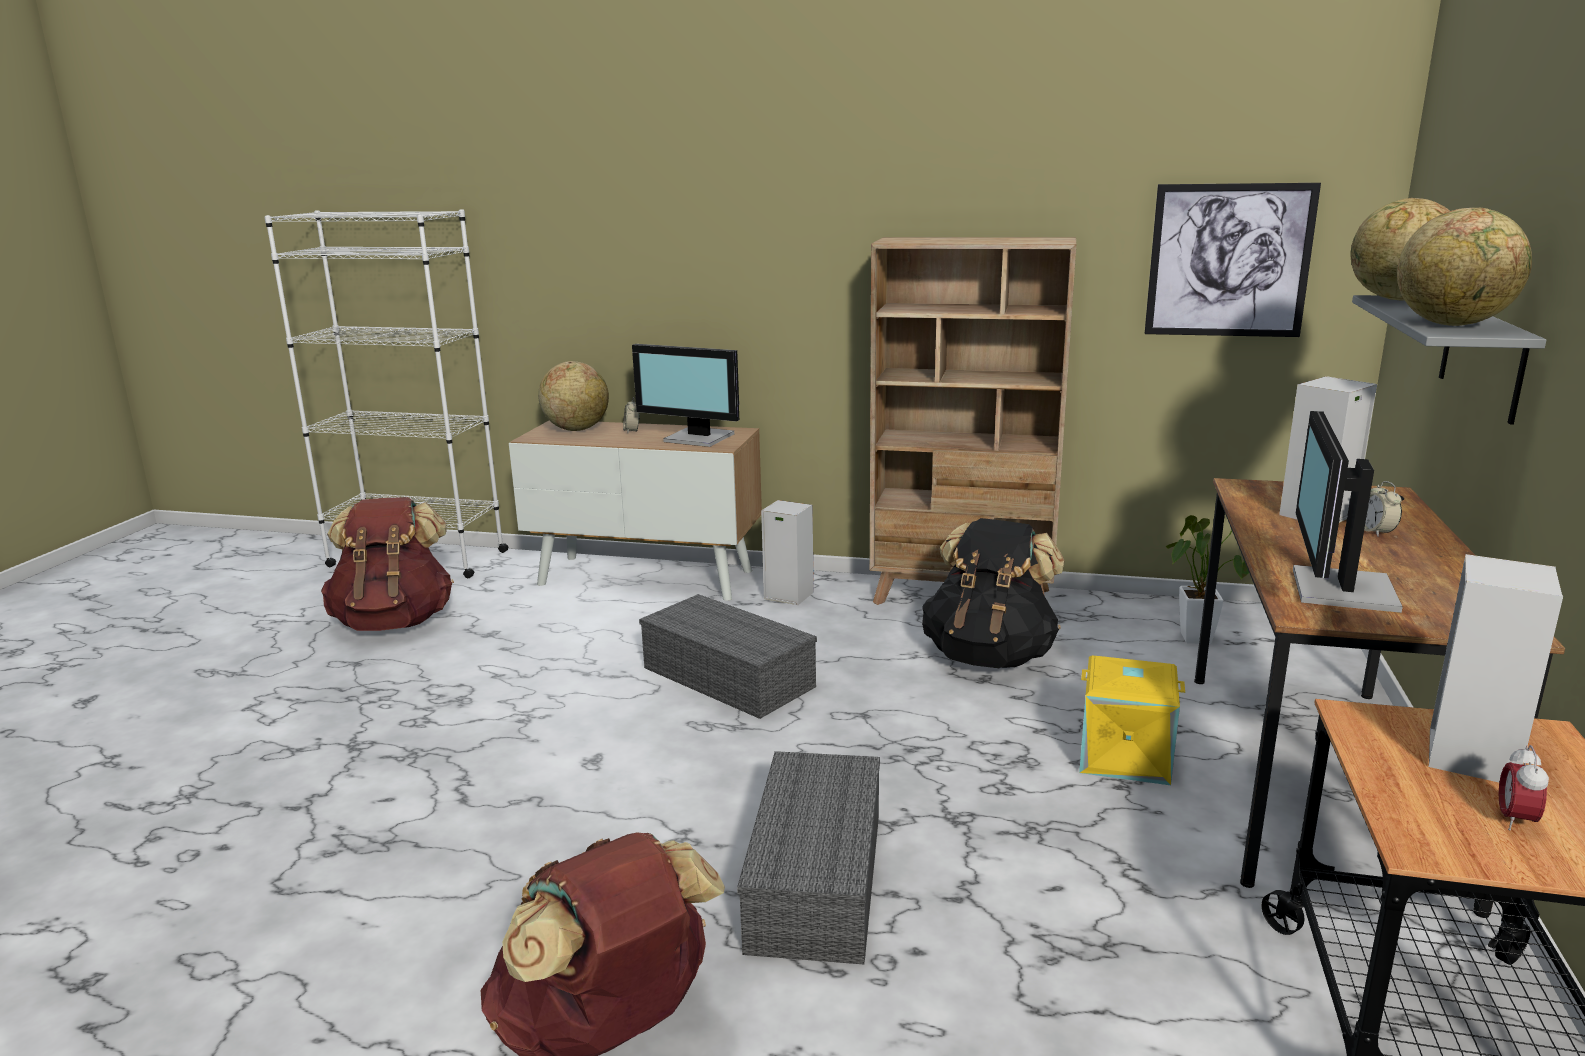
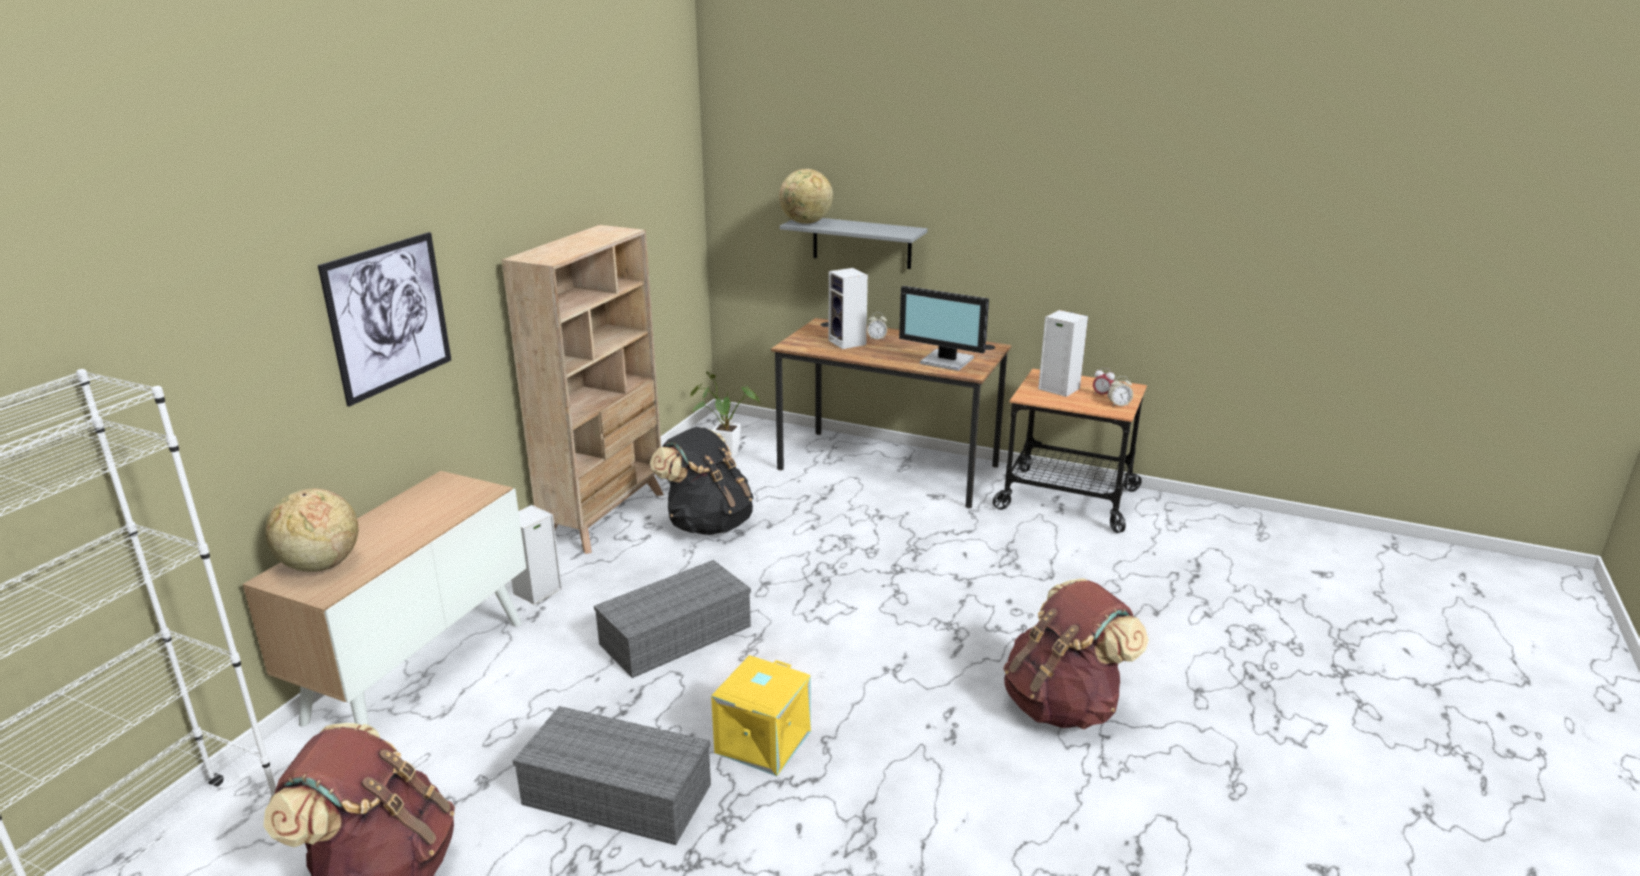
camera: 80 degrees left, 5 degrees up
(632, 431) = (373, 533): alarm clock -> alarm clock (1119, 404)
(698, 438) = (447, 500): monitor -> none
(818, 882) = (949, 623): grey storage box -> grey storage box (620, 793)
(1125, 755) = (850, 508): yellow storage box -> yellow storage box (762, 741)
(1229, 261) = (654, 218): picture -> picture (389, 316)
(1452, 324) = (885, 230): globe -> none

